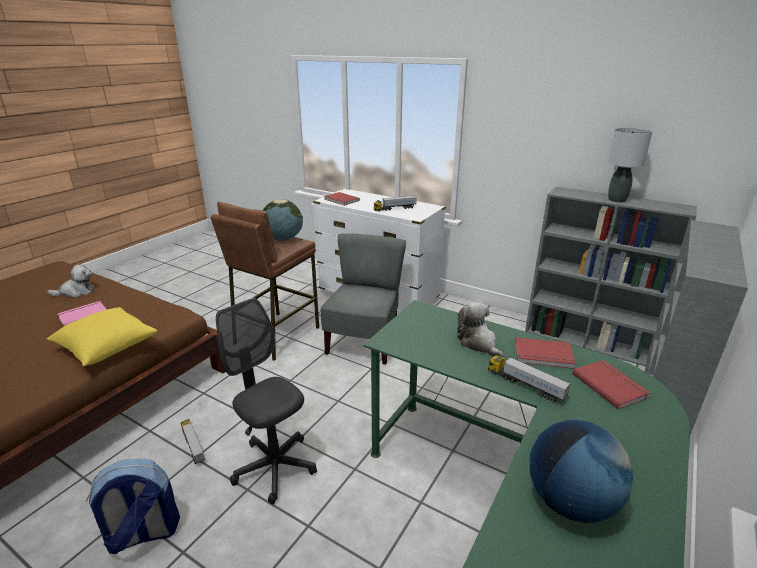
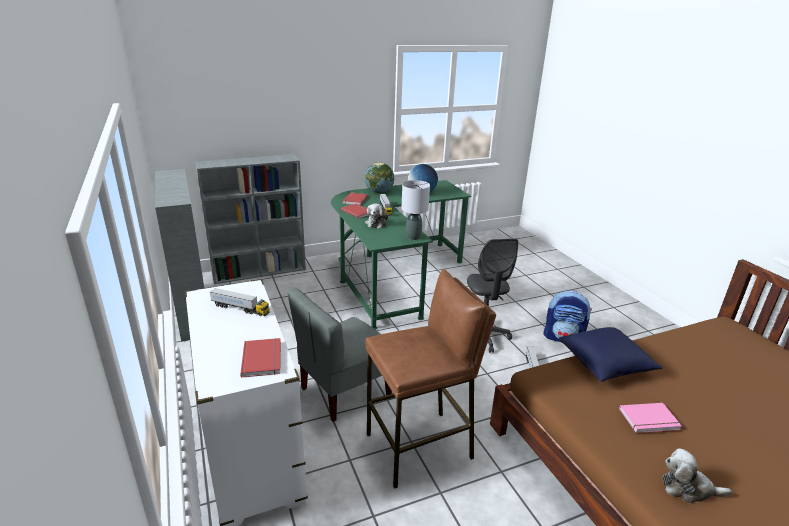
camera: 145 degrees left, 0 degrees up
(107, 348) = (605, 365): yellow pillow -> blue pillow
(283, 239) = (398, 350): globe -> globe (379, 192)
(616, 200) = (174, 186): grey table lamp -> grey table lamp (413, 237)

